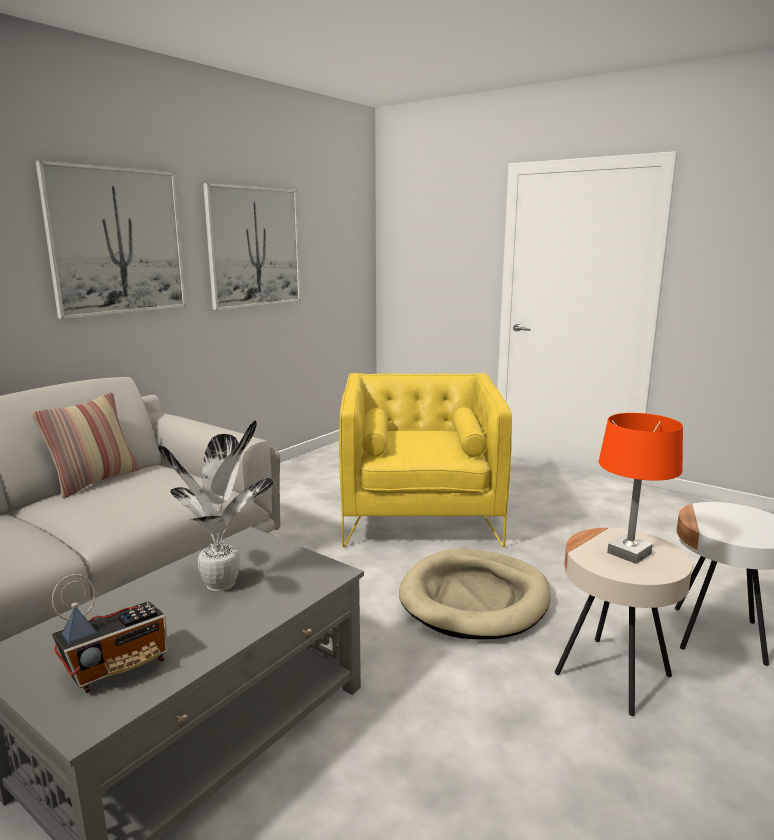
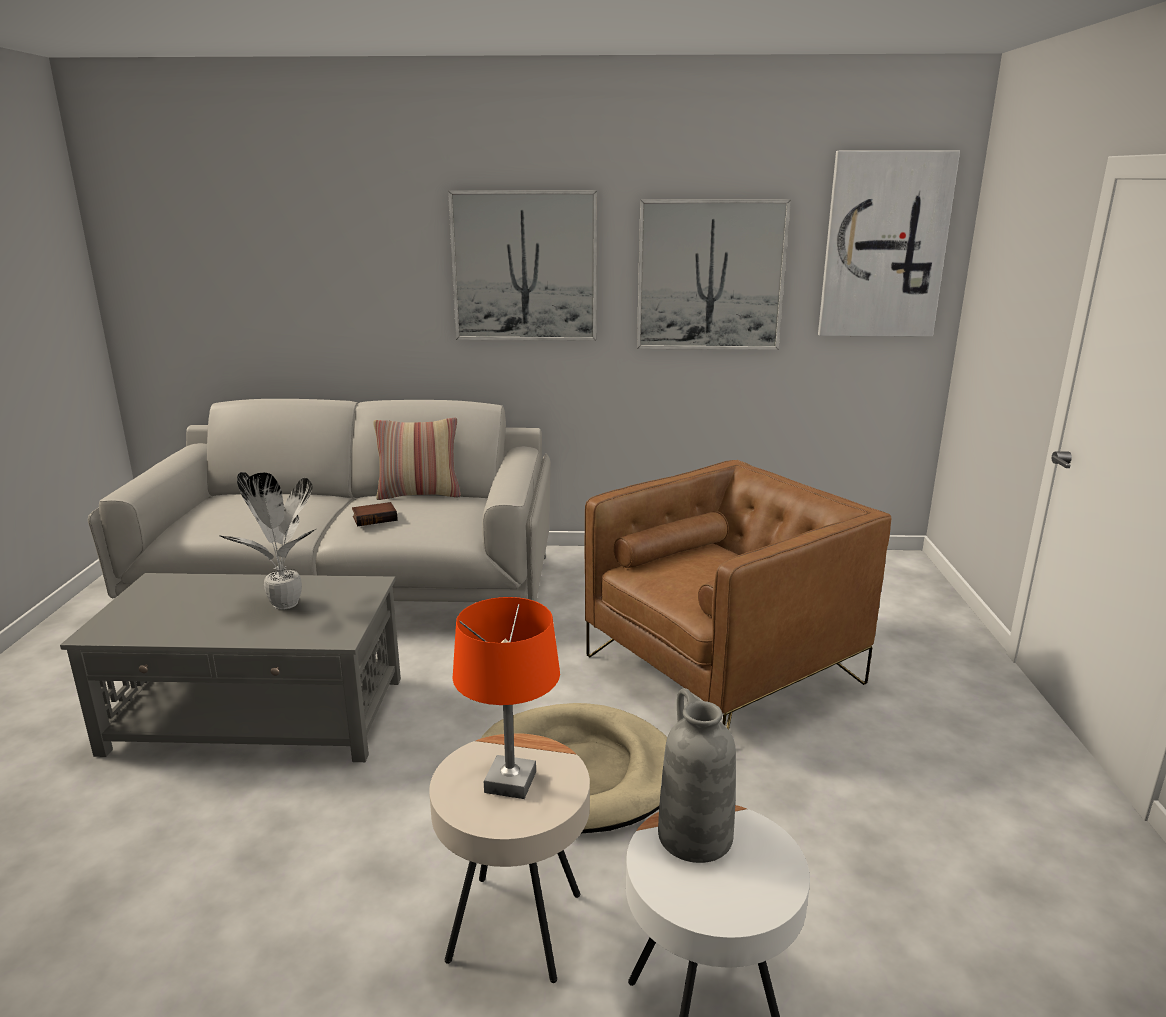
camera: 55 degrees right, 5 degrees up
(111, 506) = (375, 518): none -> book
(119, 668) = (155, 618): radio -> none
(341, 225) = (884, 246): none -> picture
(419, 514) = (723, 670): yellow armchair -> brown armchair
(711, 521) = (693, 835): none -> grey vase

